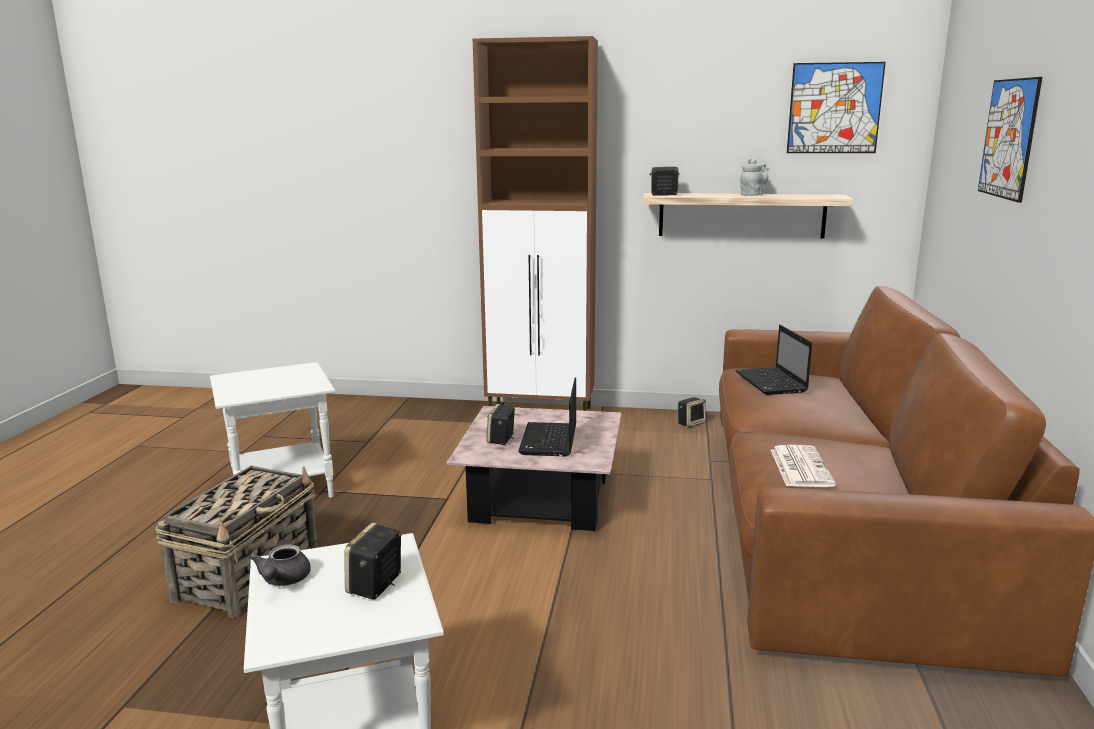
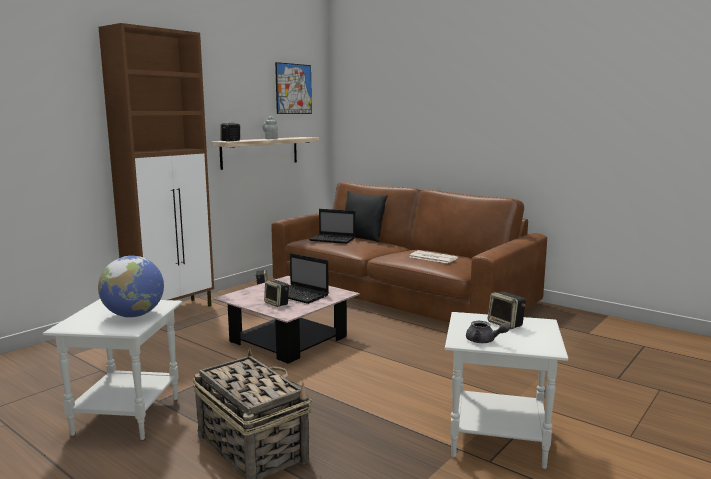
camera: 60 degrees left, 5 degrees down
(270, 387) = (134, 315): none -> globe
(840, 397) = (361, 239): none -> black pillow
(1008, 138) = (417, 101): picture -> none

